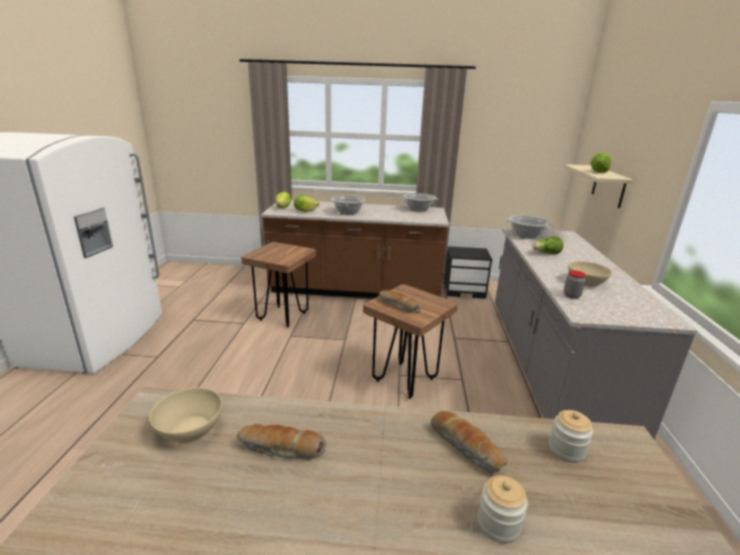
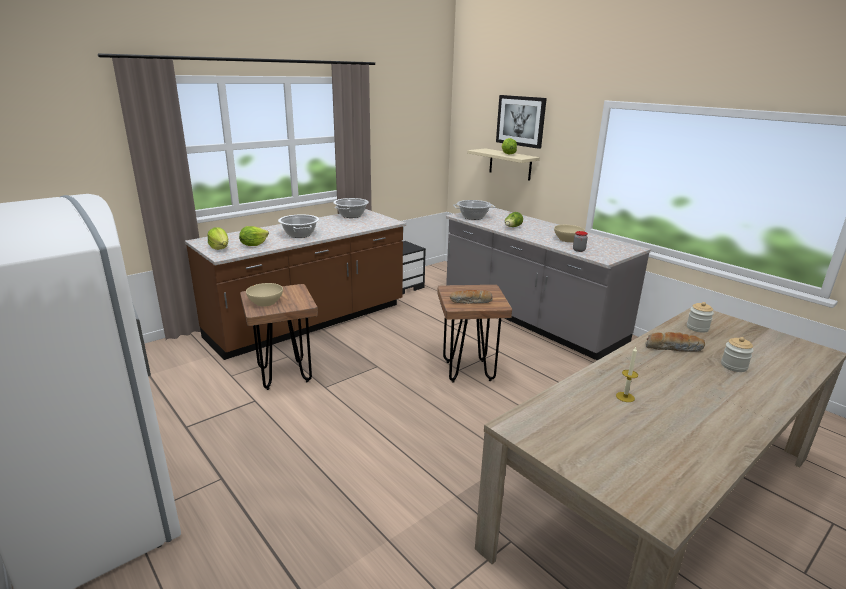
camera: 45 degrees left, 0 degrees up
(189, 429) = (569, 420): beige bowl -> beige bowl (265, 302)
(281, 449) = (625, 397): bread -> candle
(627, 133) = (520, 121): none -> picture

